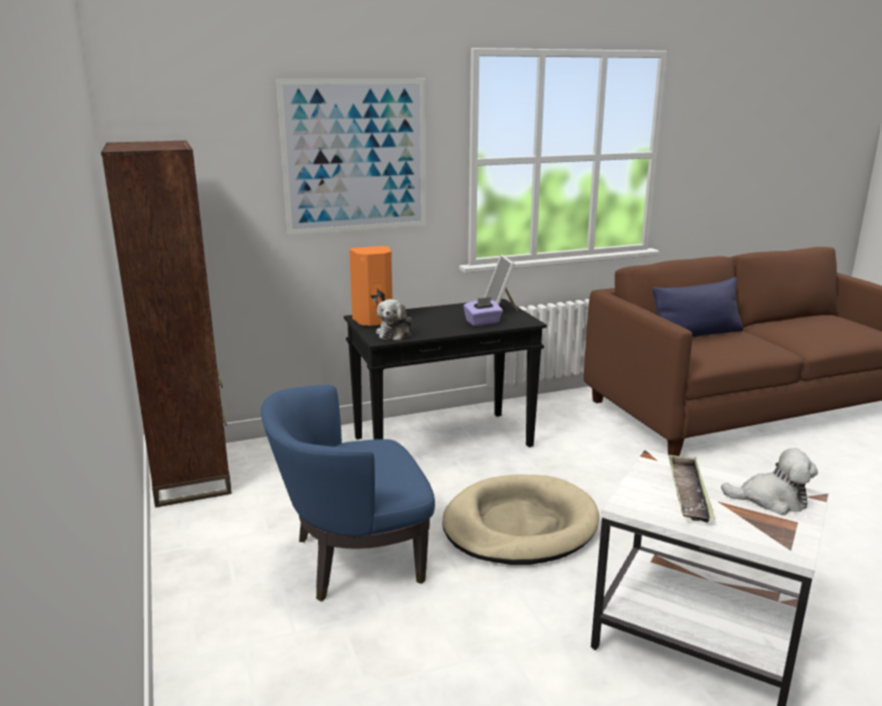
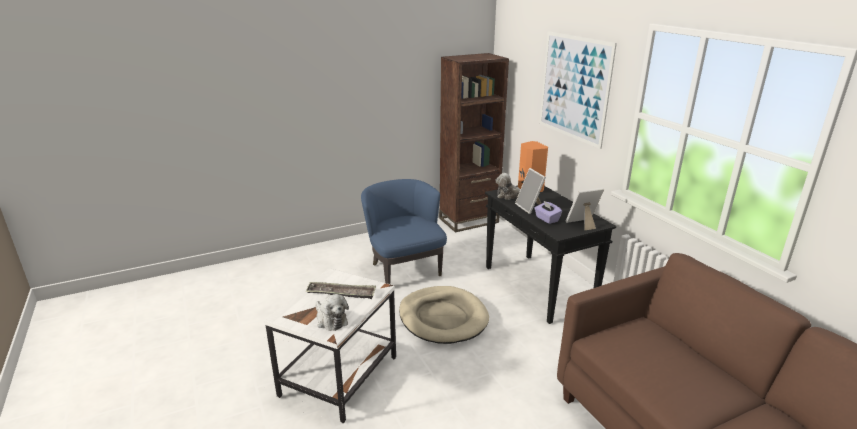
camera: 85 degrees right, 5 degrees up
(442, 327) = (530, 207): none -> picture frame
(696, 335) = (679, 351): blue pillow -> none
(771, 500) = (330, 320): plush toy -> plush toy turned 45 degrees counterclockwise

